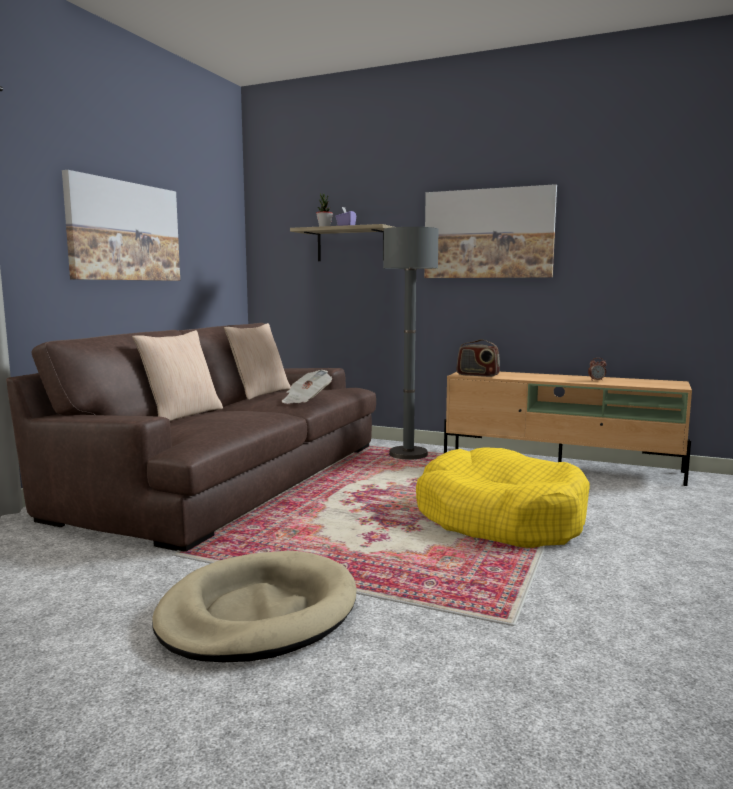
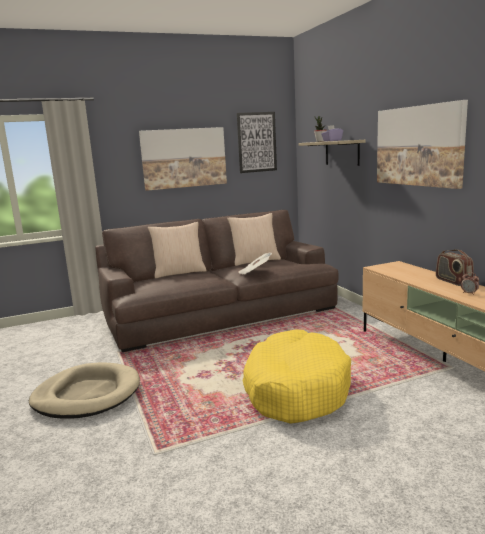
camera: 45 degrees right, 5 degrees up
(208, 224) = (257, 142): none -> picture
(408, 455) = (346, 322): grey floor lamp -> none
(477, 375) = (387, 269): radio -> radio (453, 281)

